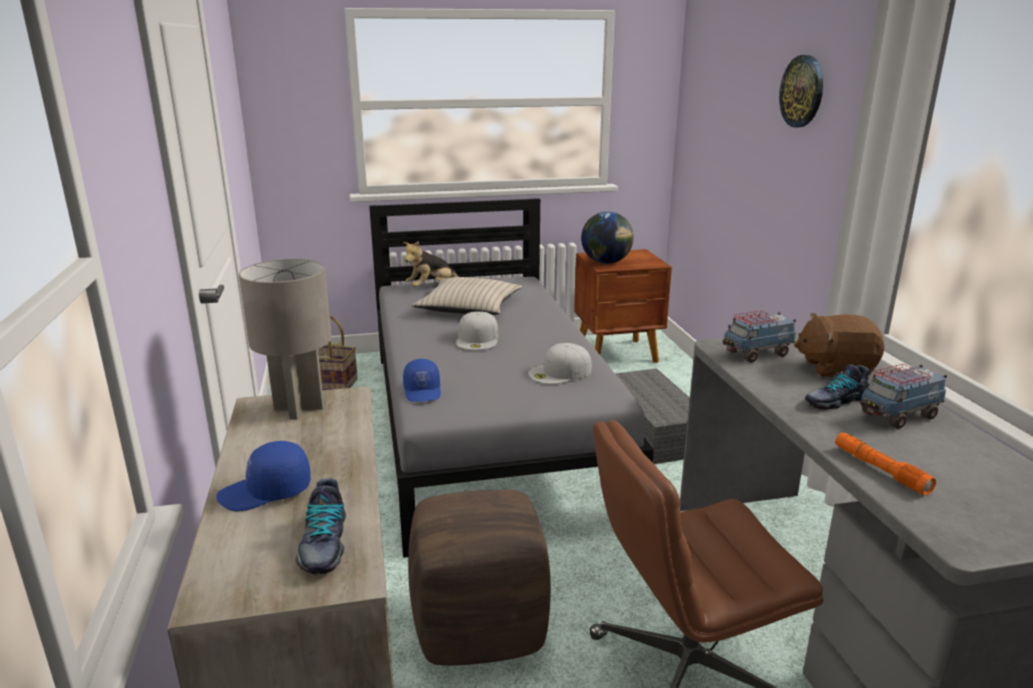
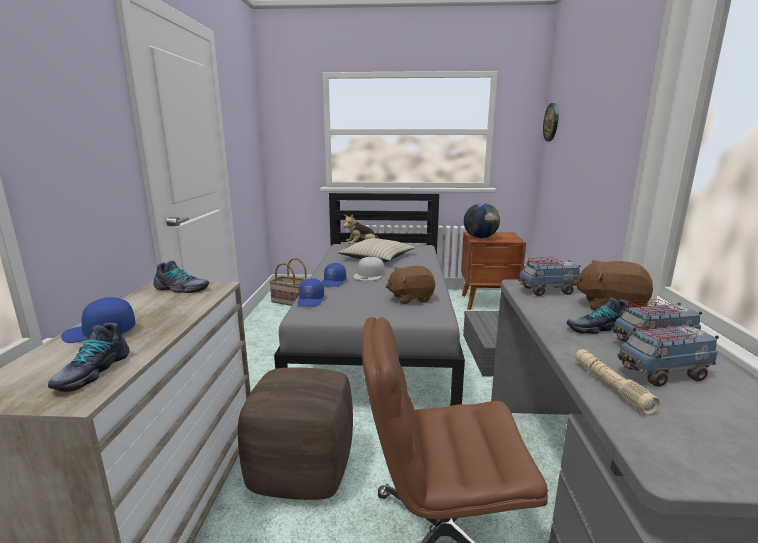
camera: 15 degrees right, 5 degrees down
(298, 408) = (181, 289): grey table lamp -> shoe
(434, 357) = (333, 282): none -> blue cap
(560, 372) = (410, 298): white cap -> brown plush toy
(802, 91) = (615, 104): wall clock -> wall clock (551, 122)
(880, 470) = (610, 386): orange flashlight -> beige flashlight
(920, 448) = (661, 373): none -> toy truck

